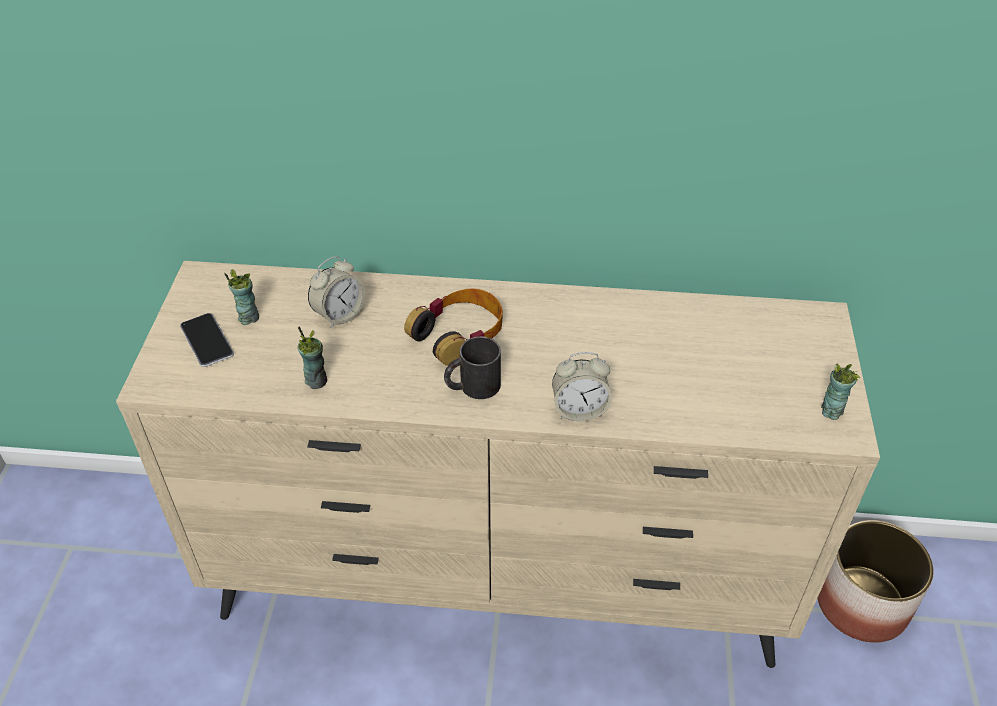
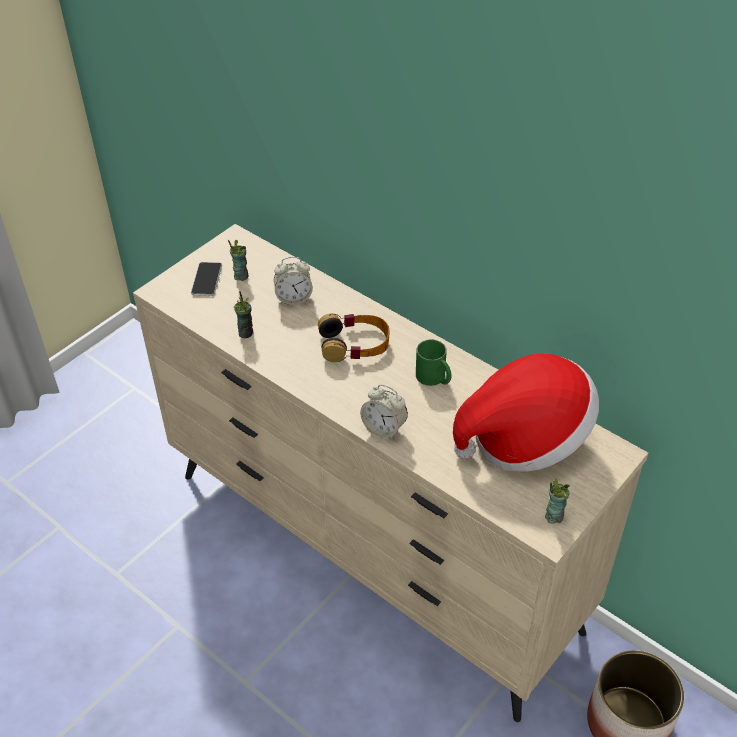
camera: 35 degrees right, 0 degrees up
(472, 386) = (332, 381): black mug -> none
(580, 329) = (434, 378): none -> green mug
(727, 346) = (524, 438): none -> hat

